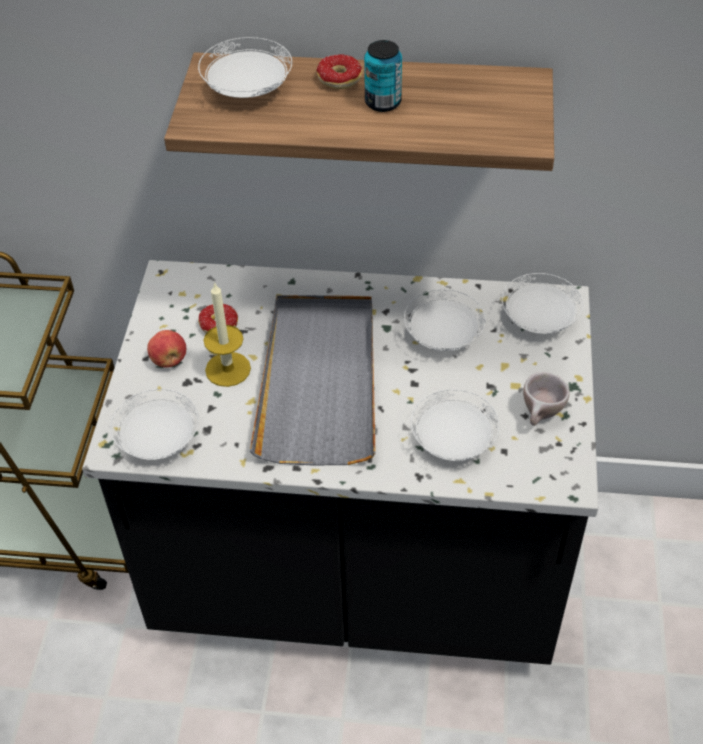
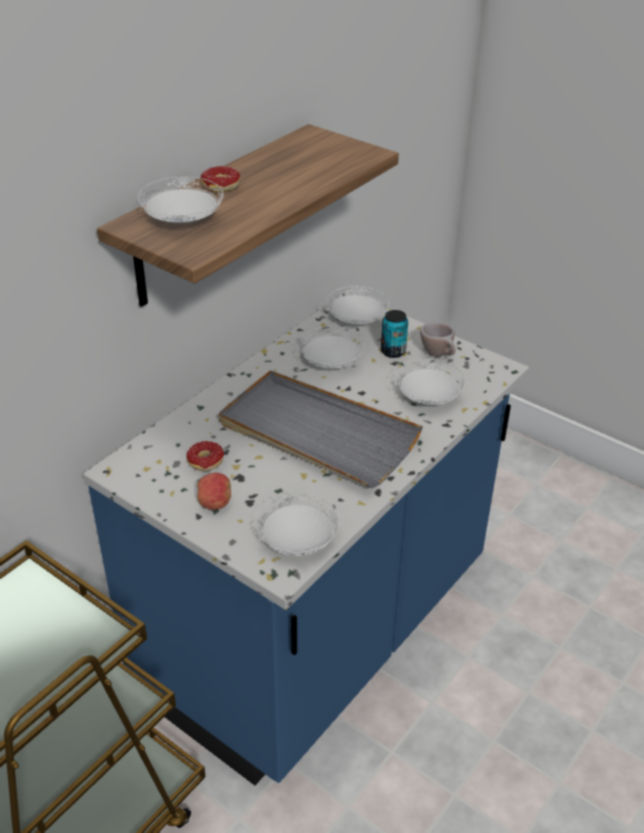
camera: 60 degrees left, 10 degrees down
(228, 369) = (258, 474): candle -> none
(357, 576) = (318, 632): black counter -> blue counter
(383, 102) = (270, 181): can -> can (393, 351)

